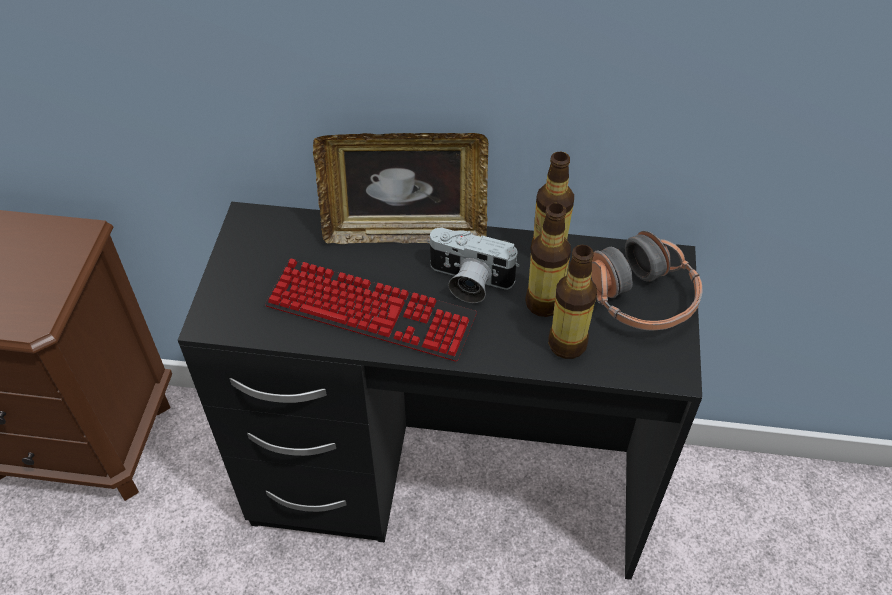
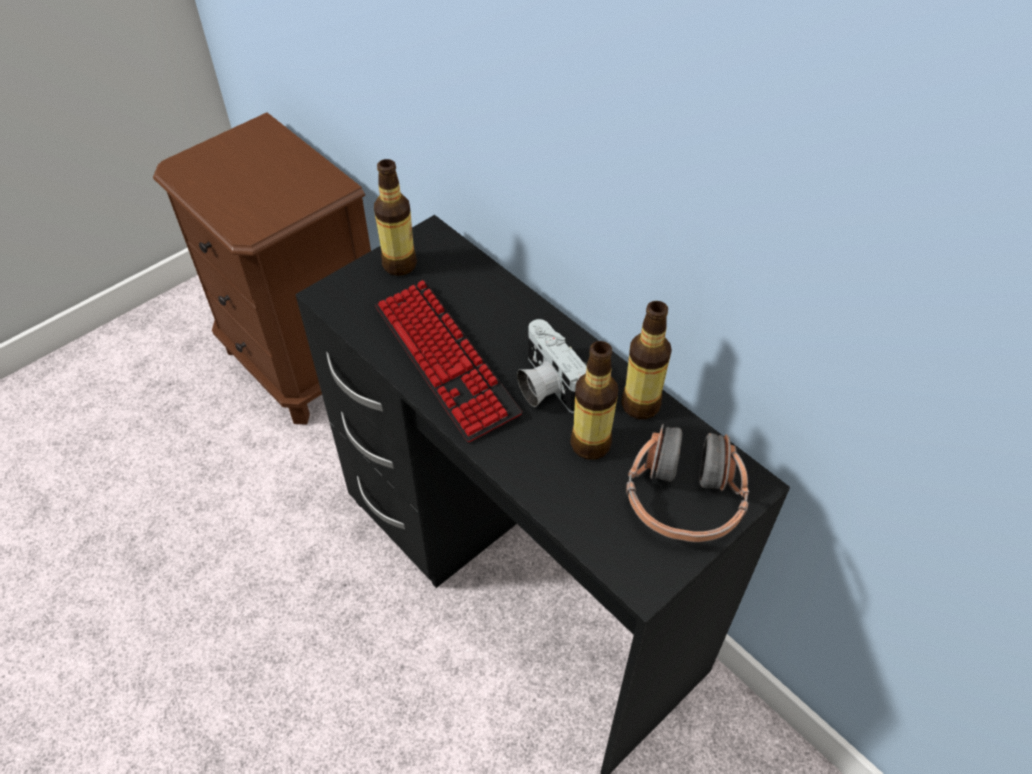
camera: 40 degrees right, 0 degrees up
(405, 232) = (538, 314): picture frame -> none
(567, 344) = (573, 491): bottle -> bottle (399, 264)

